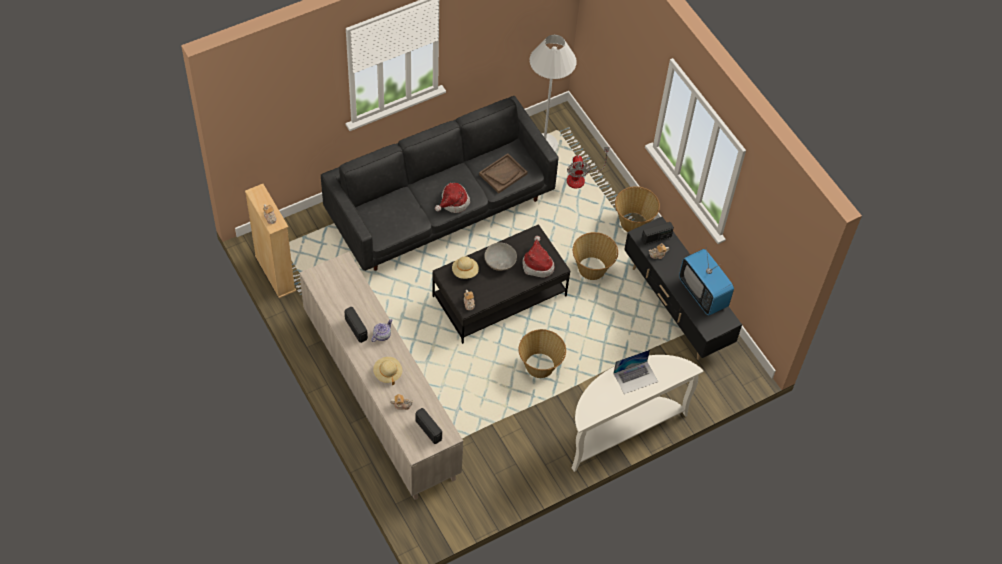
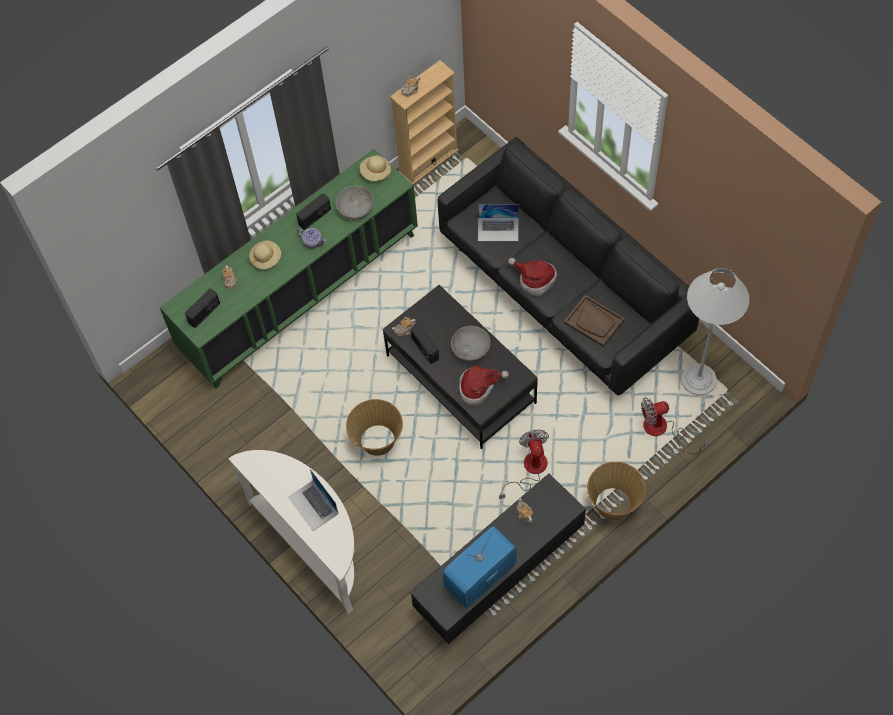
camera: 85 degrees right, 5 degrees up
(357, 297) = (355, 208): none -> grey bowl
(380, 397) = (300, 294): beige cabinet -> green cabinet
(396, 215) = (498, 229): none -> laptop
(465, 272) = (446, 316): beige hat -> beige hat (375, 173)
(592, 269) = (529, 470): basket -> fan
(656, 238) = (549, 507): radio -> radio (425, 348)

